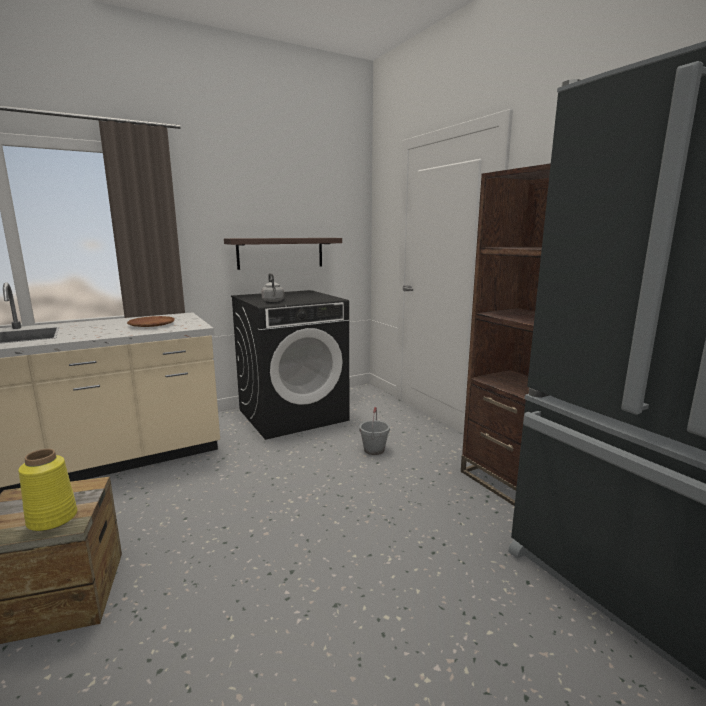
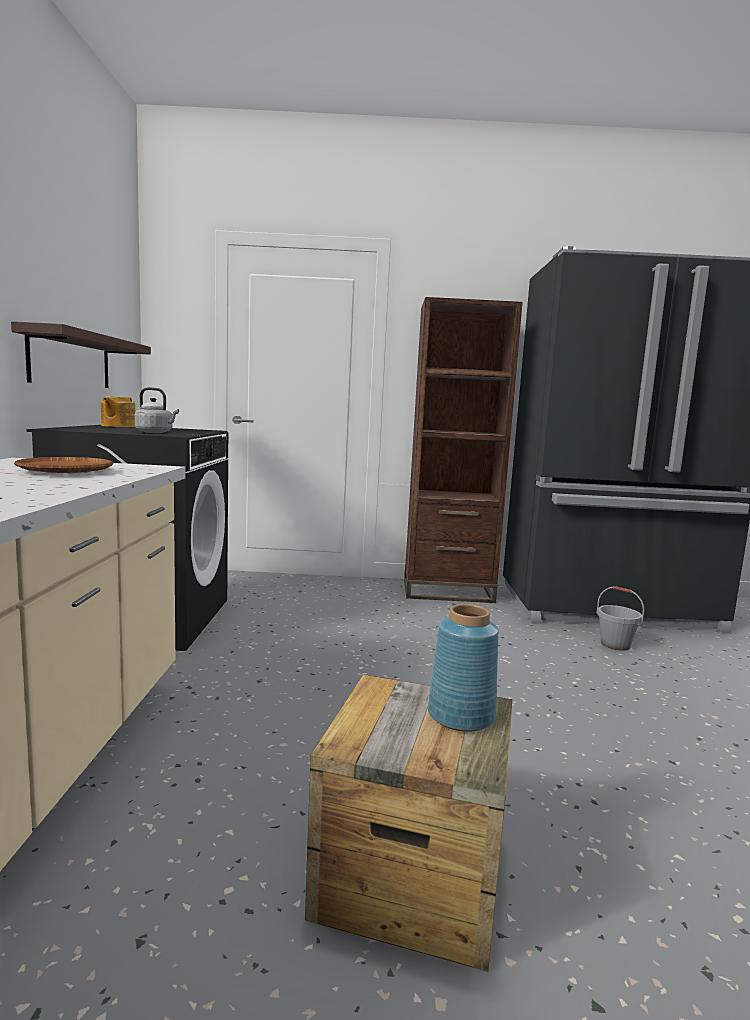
camera: 60 degrees left, 5 degrees down
(53, 518) = (460, 715): yellow vase -> blue vase
(301, 292) = (117, 426): none -> teapot
(374, 450) = (316, 611): grey bucket -> grey bucket (615, 645)

